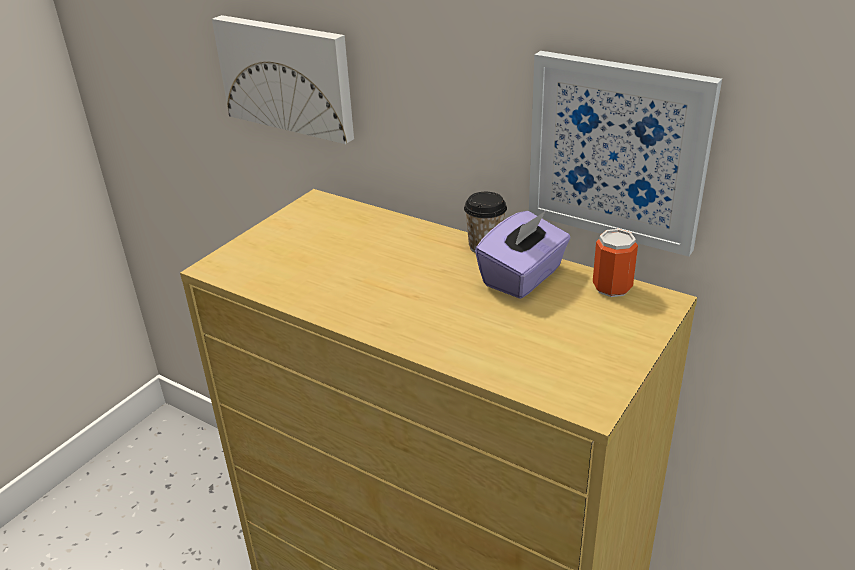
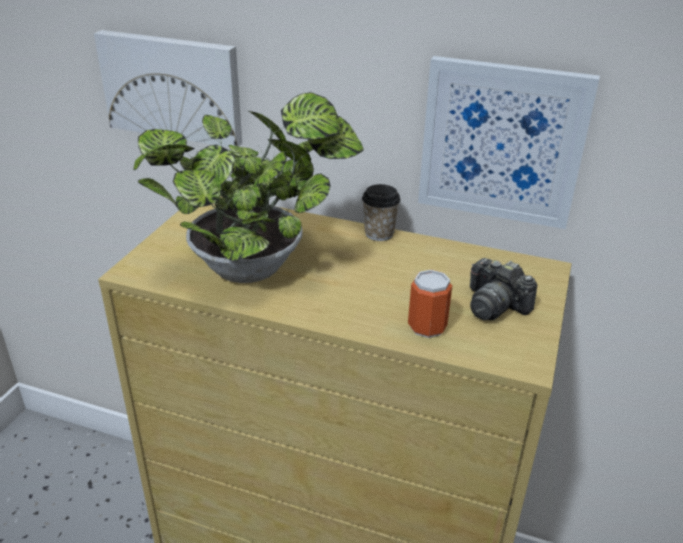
camera: 15 degrees left, 0 degrees up
(339, 273) = (256, 267): none -> potted plant
(523, 277) = (423, 258): purple tissue box -> none
(582, 337) = (494, 305): none -> camera
(612, 287) = (501, 260): can -> can (427, 327)

